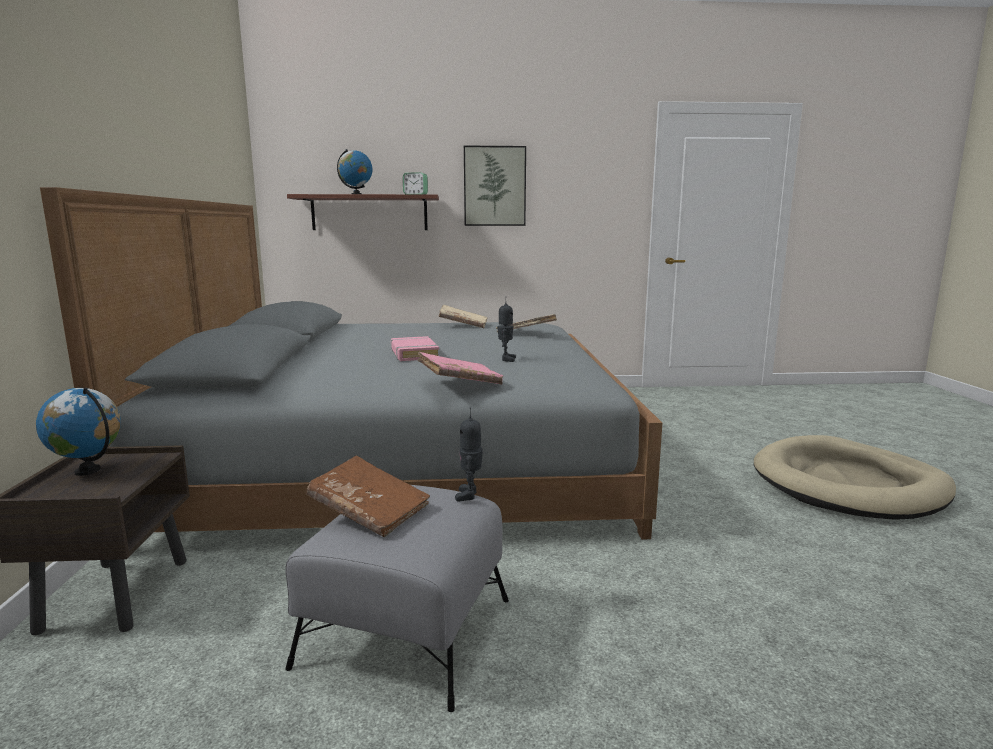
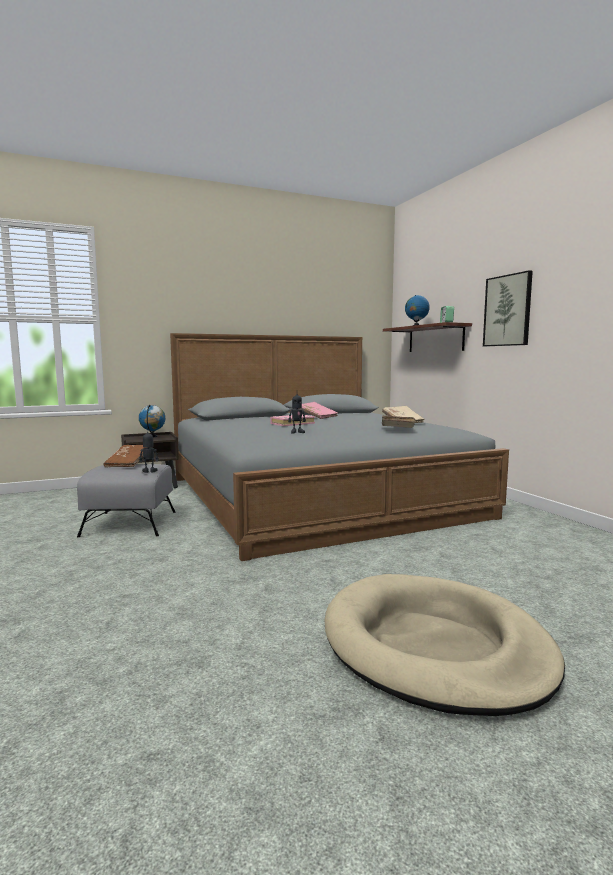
camera: 70 degrees right, 5 degrees down
(460, 382) = (230, 432): pink book -> pink book (317, 417)

